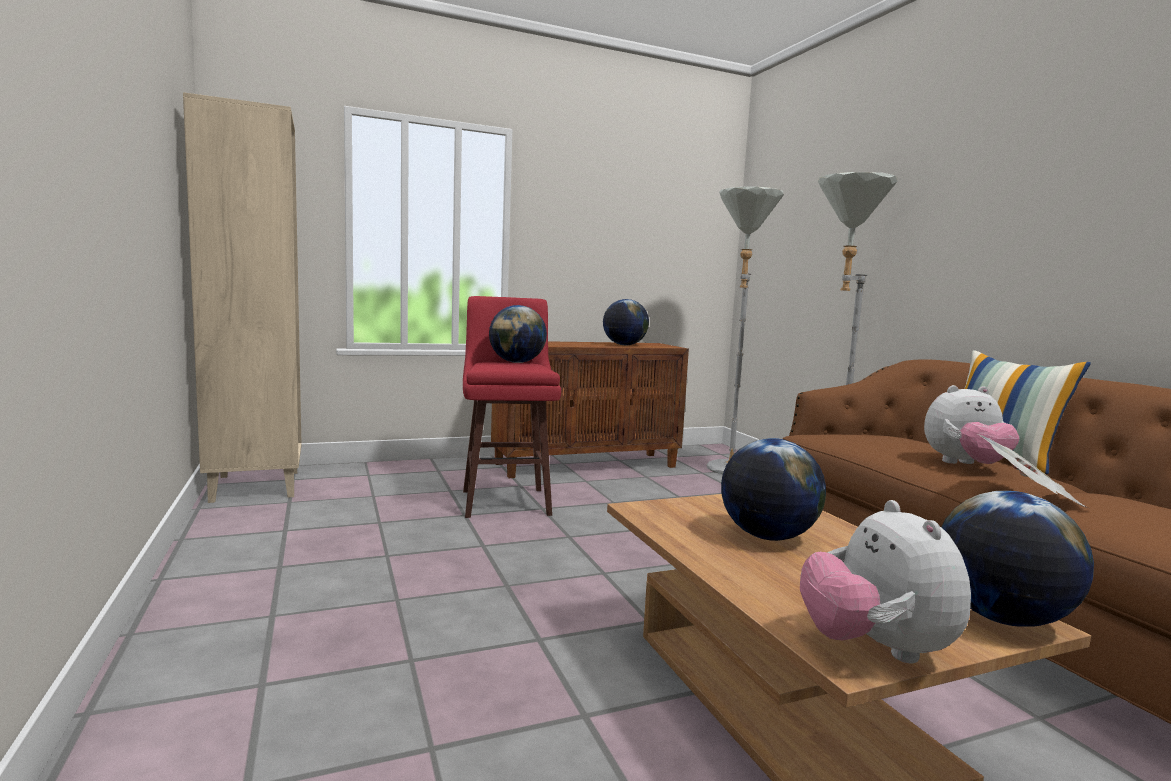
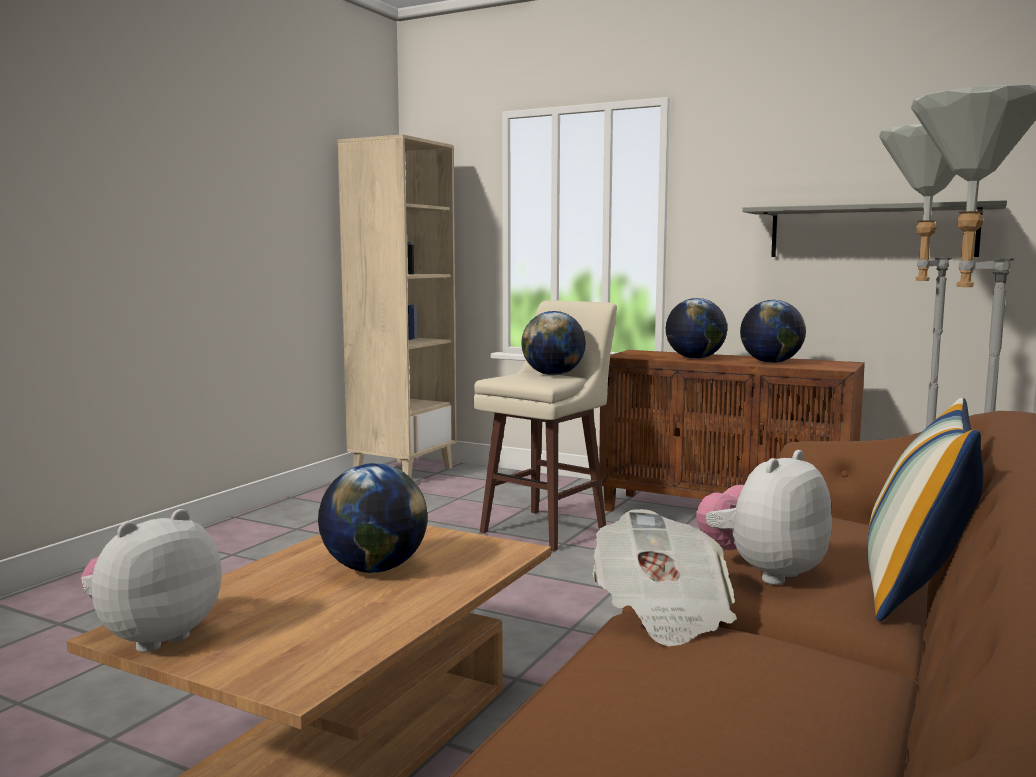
camera: 50 degrees right, 0 degrees up
(506, 501) = (547, 529): red stool -> beige stool
(650, 254) = (871, 232): none -> grey shelf
(965, 465) = (764, 573): plush toy -> plush toy turned 90 degrees clockwise
(1001, 618) = (289, 673): globe -> globe (695, 358)

